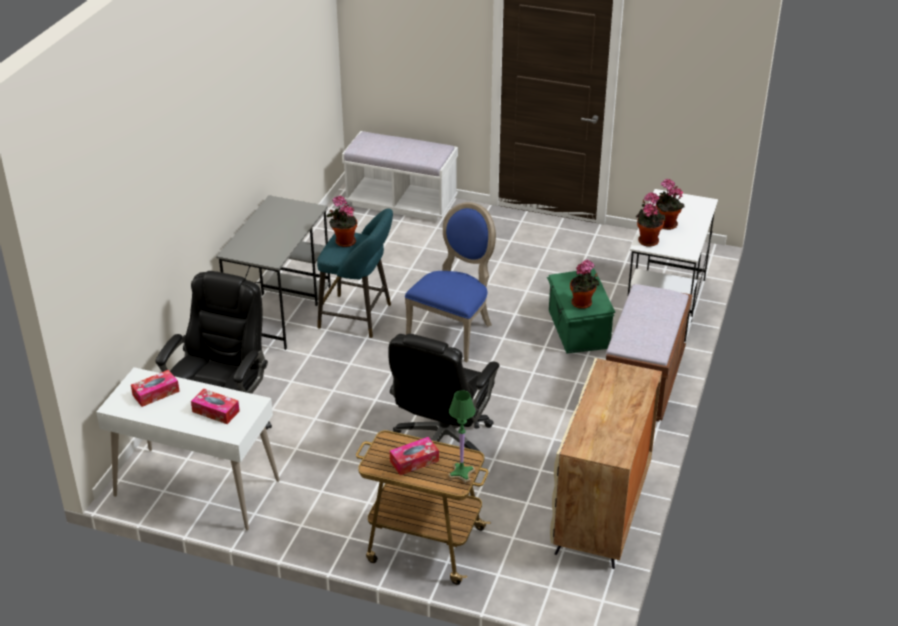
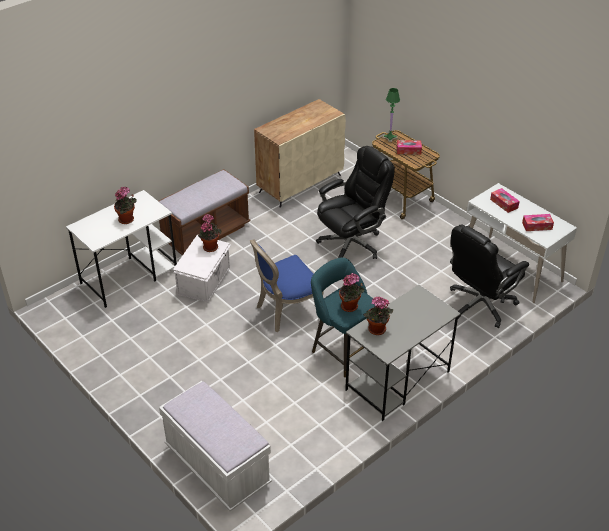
camera: 150 degrees left, 5 degrees up
(577, 329) = (205, 281): green storage box -> white storage box
(647, 240) = (153, 213): potted plant -> potted plant (376, 330)

